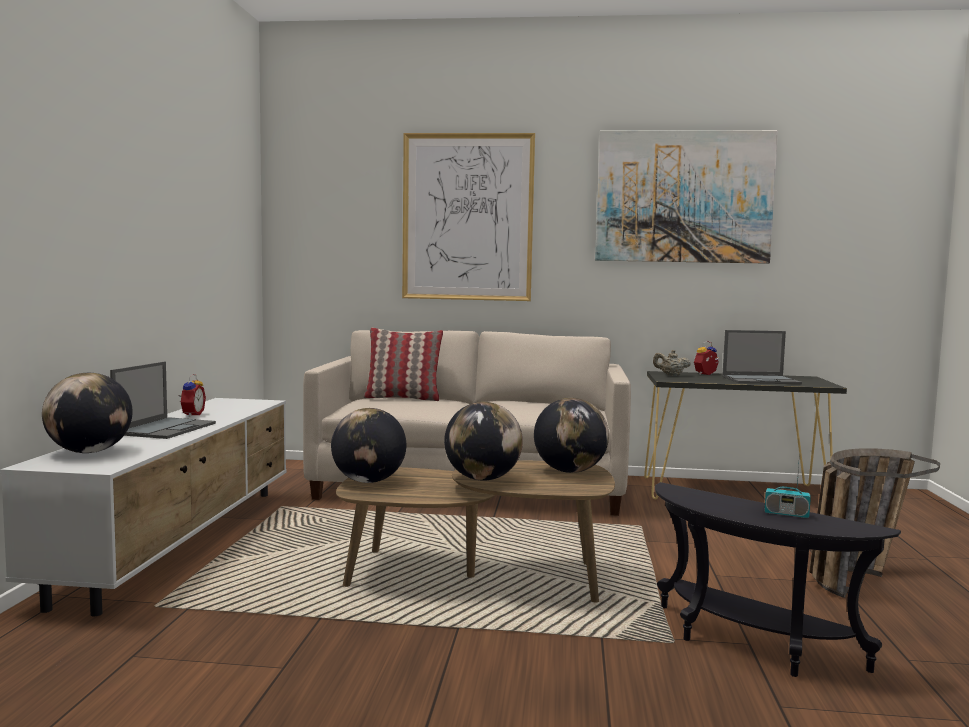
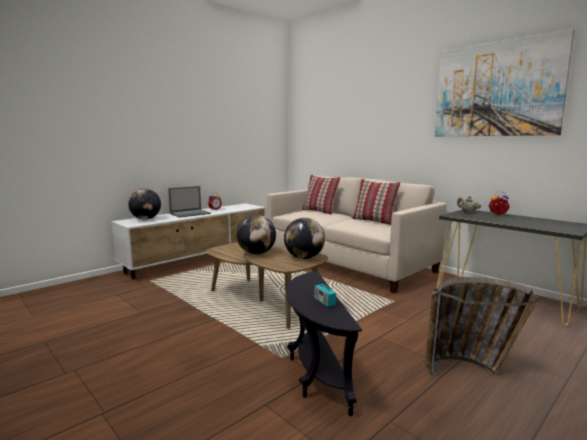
camera: 40 degrees right, 5 degrees up
(368, 481) = (231, 246): globe -> none
(467, 217) = (369, 113): picture -> none
(529, 403) = (374, 221): none -> pillow
(761, 380) = (526, 222): laptop -> none

